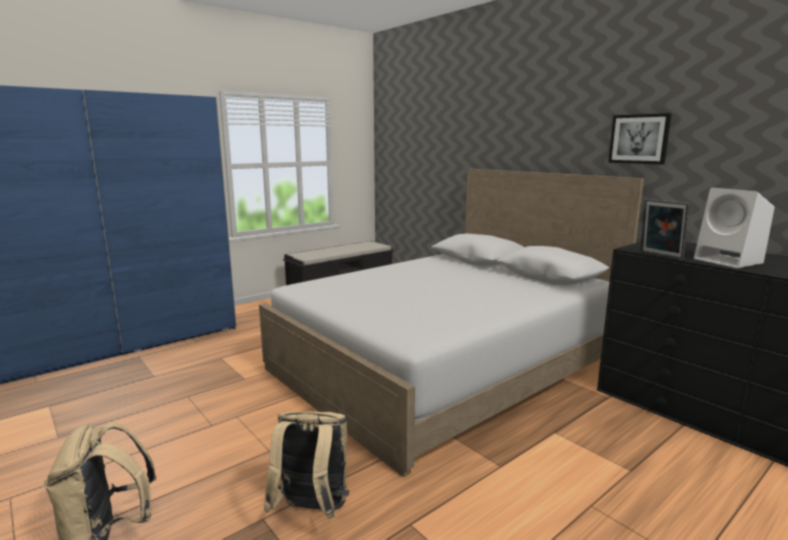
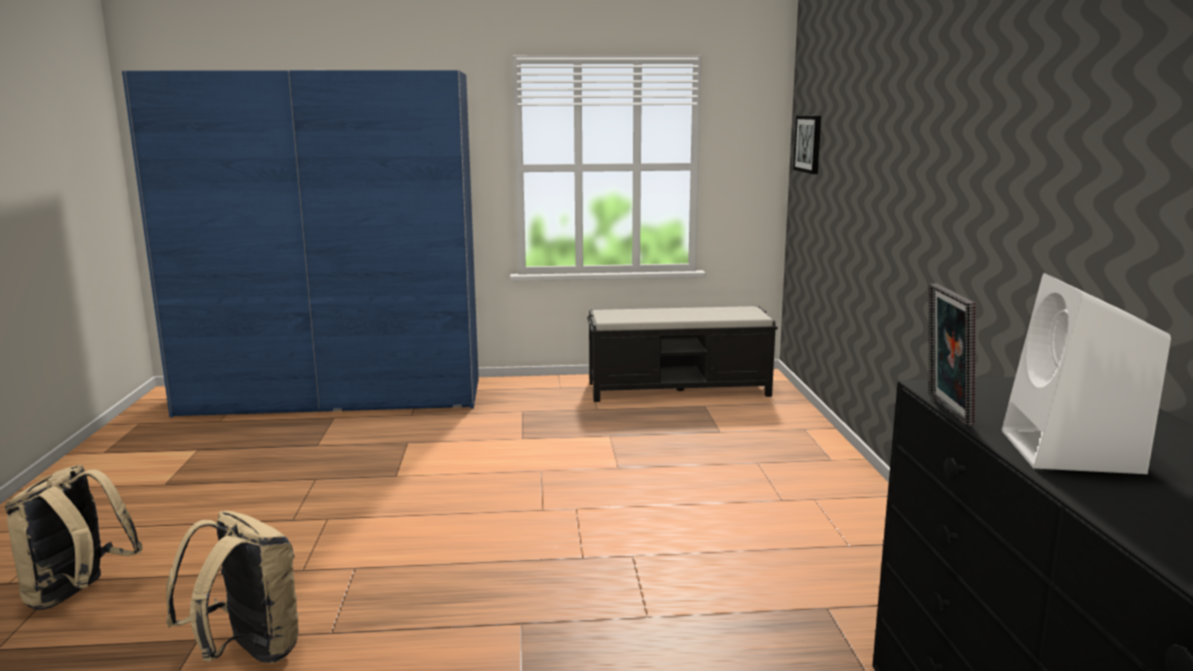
camera: 35 degrees right, 0 degrees up
(446, 363) = (676, 535): white bed -> none
(639, 139) = (1086, 146): picture -> picture (809, 144)

